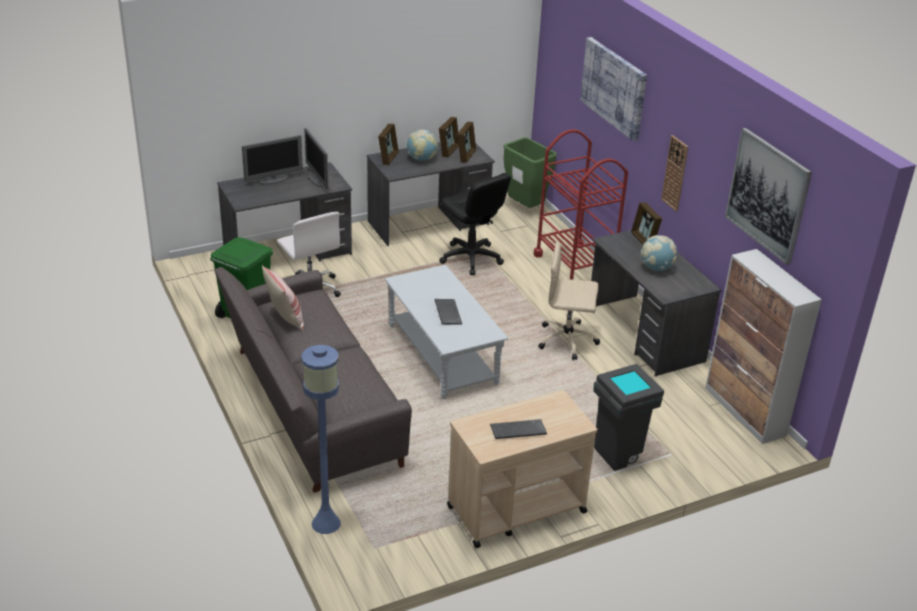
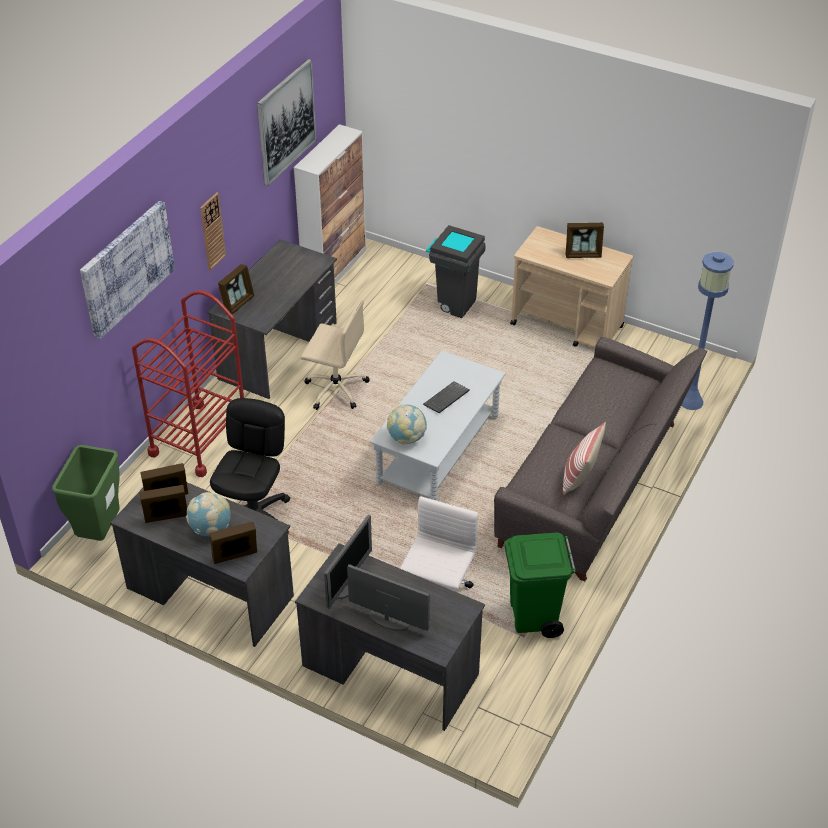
camera: 125 degrees left, 10 degrees up
(517, 431) = (583, 255): keyboard -> picture frame
(568, 340) = (335, 388): beige office chair -> beige office chair turned 45 degrees counterclockwise
(657, 268) = (281, 280): globe -> globe (406, 438)

